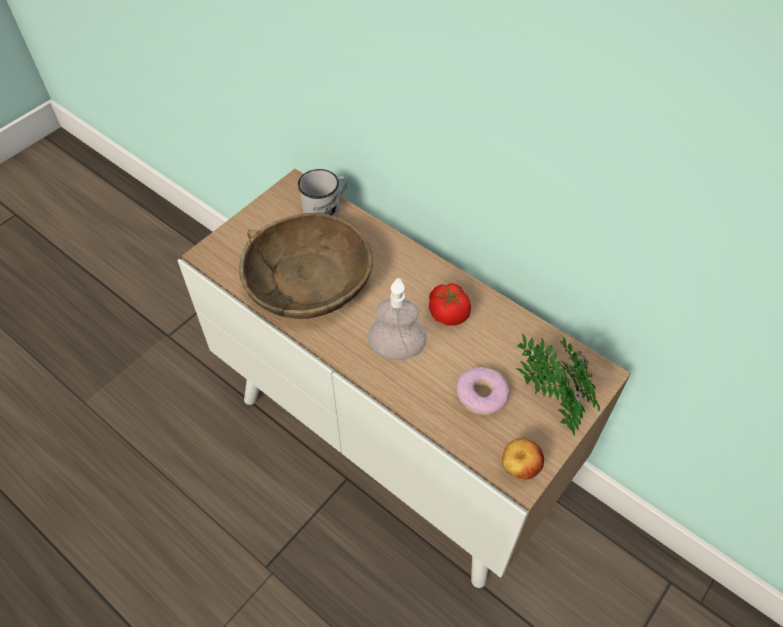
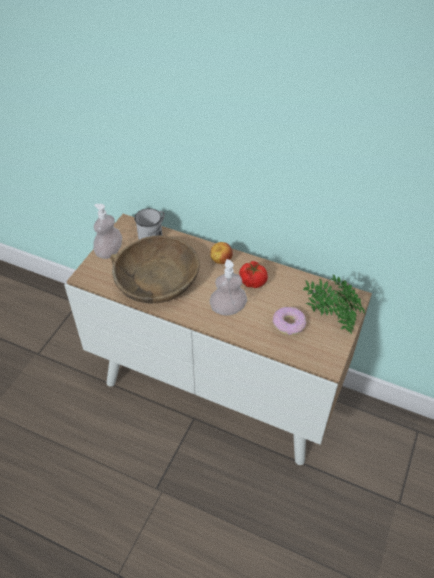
camera: 15 degrees left, 5 degrees down
(256, 223) = (109, 251): none -> soap dispenser
(519, 468) = (325, 360): apple -> apple (221, 261)

